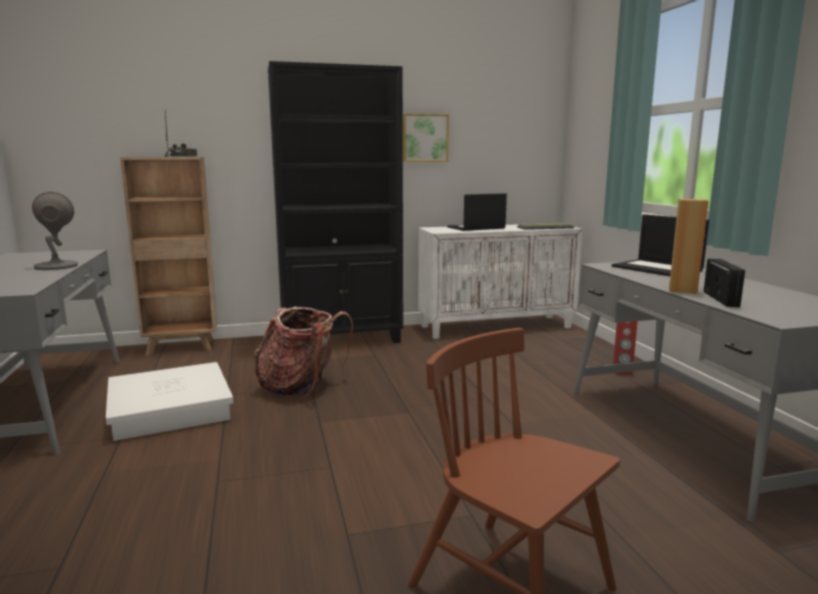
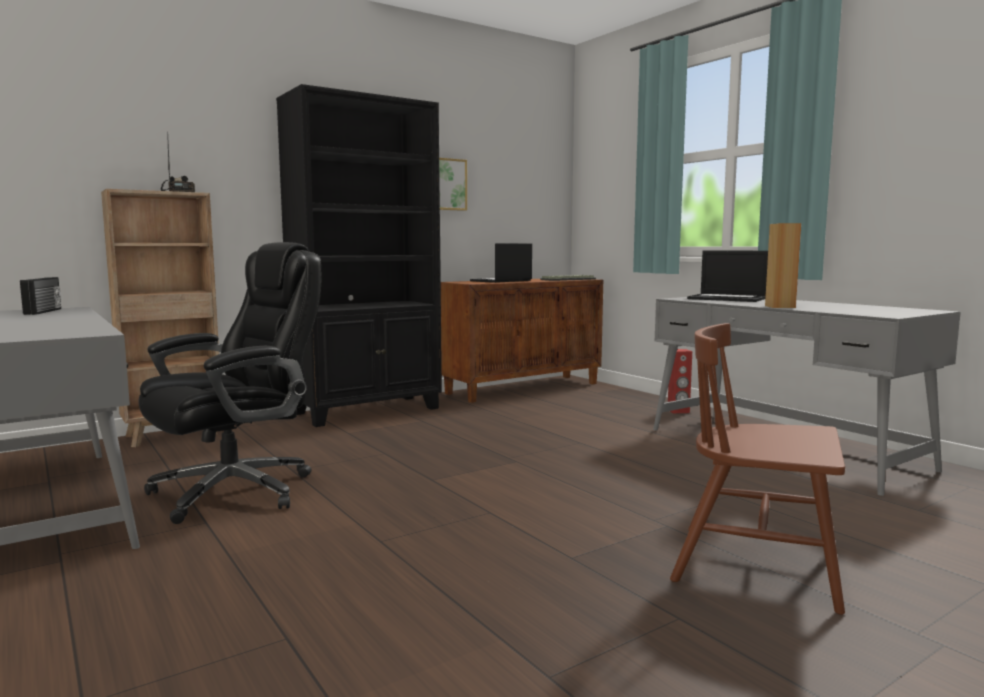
camera: 20 degrees left, 5 degrees down
(56, 266) = (68, 318): grey table lamp -> none
(170, 409) = (237, 491): white storage box -> black office chair
(301, 387) = (373, 454): backpack -> none
(496, 326) = (523, 388): white cabinet -> brown cabinet
(722, 299) = (820, 309): radio -> radio (44, 311)

